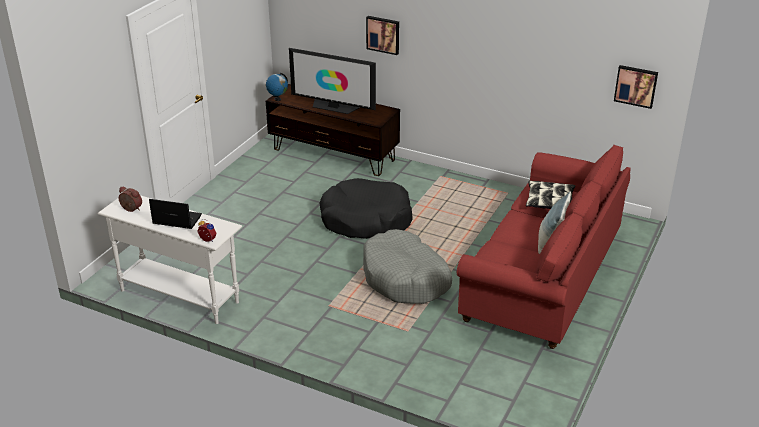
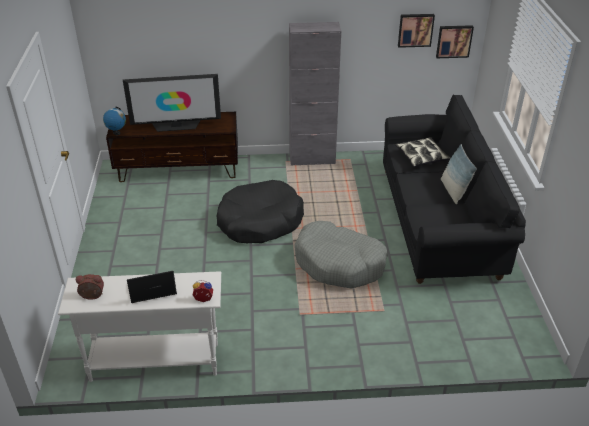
camera: 30 degrees left, 5 degrees up
(383, 34) = (211, 45): picture -> picture (415, 30)
(469, 182) = (312, 159): none -> grey cabinet
(542, 277) = (438, 222): red sofa -> black sofa

